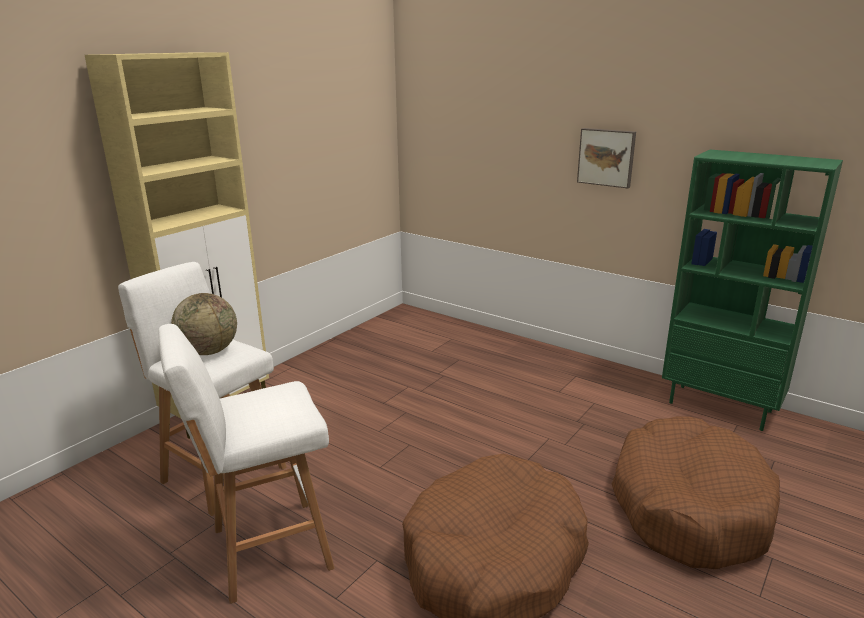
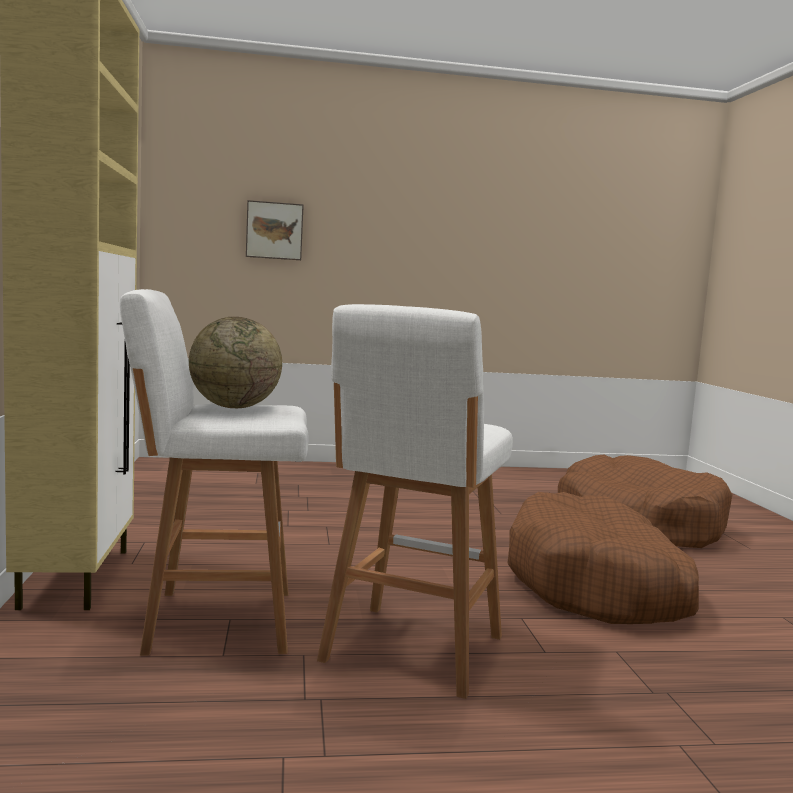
camera: 45 degrees left, 15 degrees down
(606, 157) = (418, 251): picture -> picture (274, 231)
(720, 407) = (551, 474): green bookcase -> none

